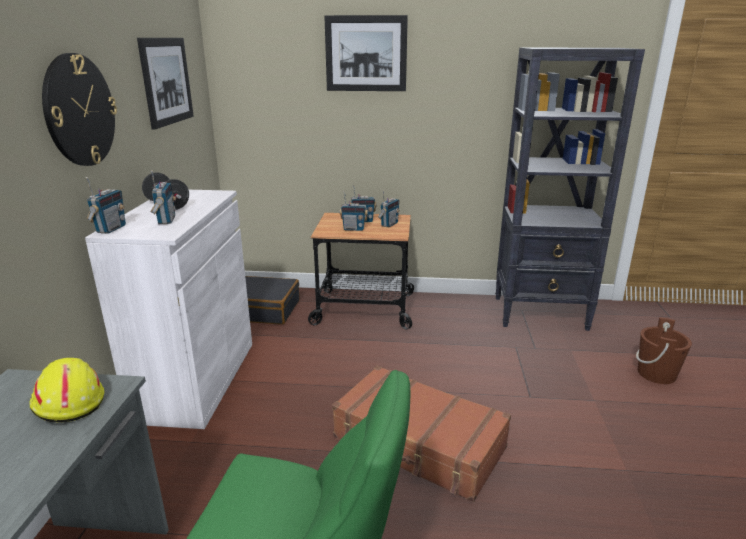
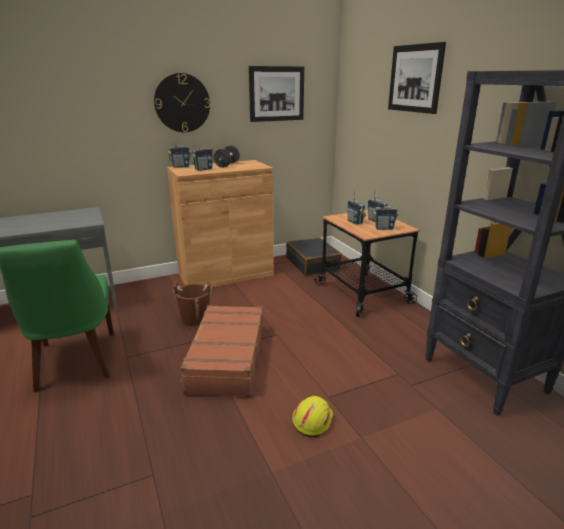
camera: 60 degrees right, 0 degrees up
(68, 401) = (79, 220): yellow hard hat -> yellow hard hat (312, 420)
(197, 380) = (225, 275): white cabinet -> brown cabinet
(656, 373) = (467, 482): brown bucket -> brown bucket (195, 319)

